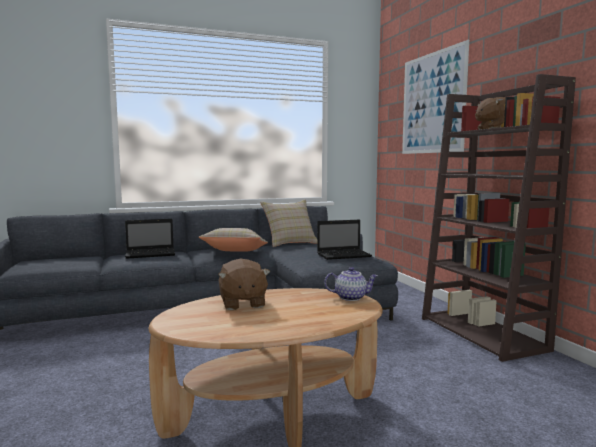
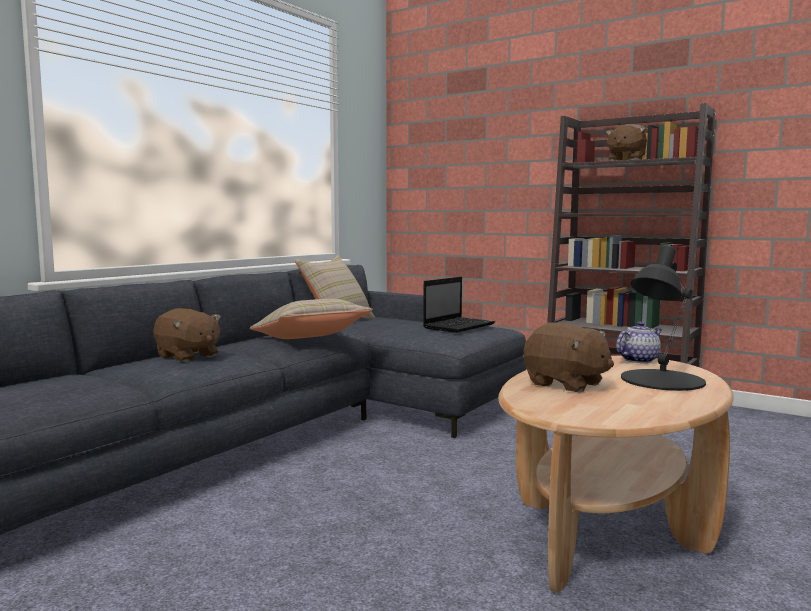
camera: 35 degrees left, 0 degrees up
(151, 254) = (187, 356): laptop -> brown plush toy
(309, 314) = (661, 380): none -> black table lamp
(432, 103) = (497, 126): picture -> none

